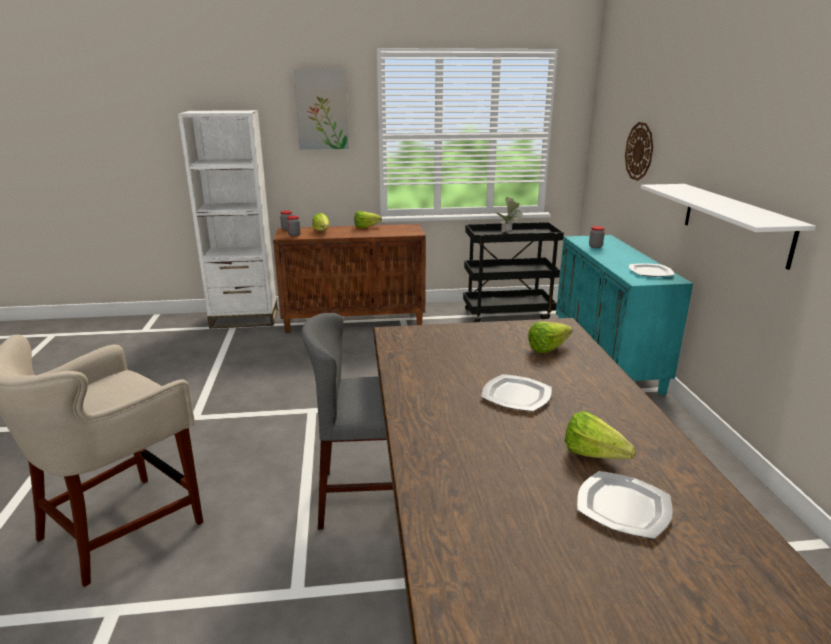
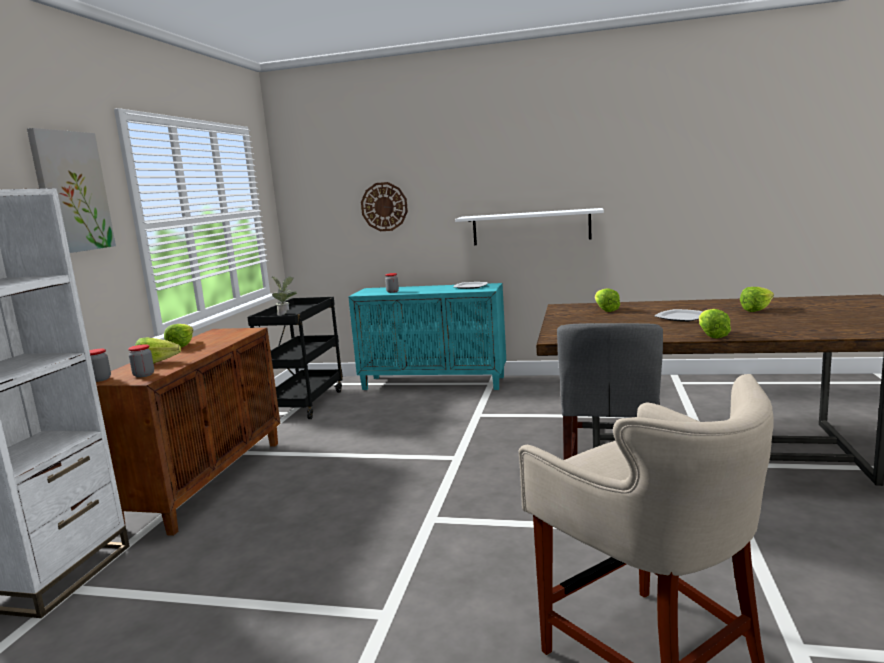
camera: 70 degrees left, 10 degrees down
(419, 412) = (711, 334): none -> lettuce
(624, 507) = (809, 309): plate -> none

